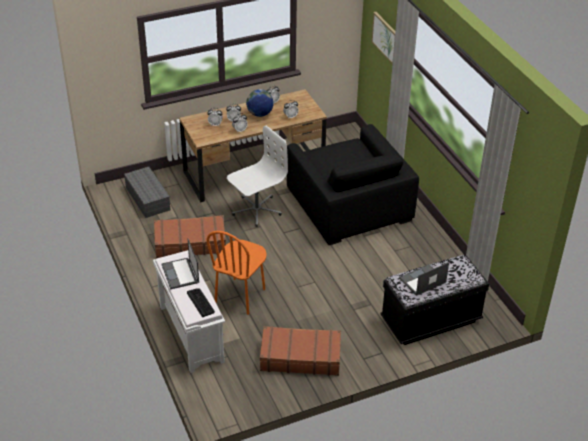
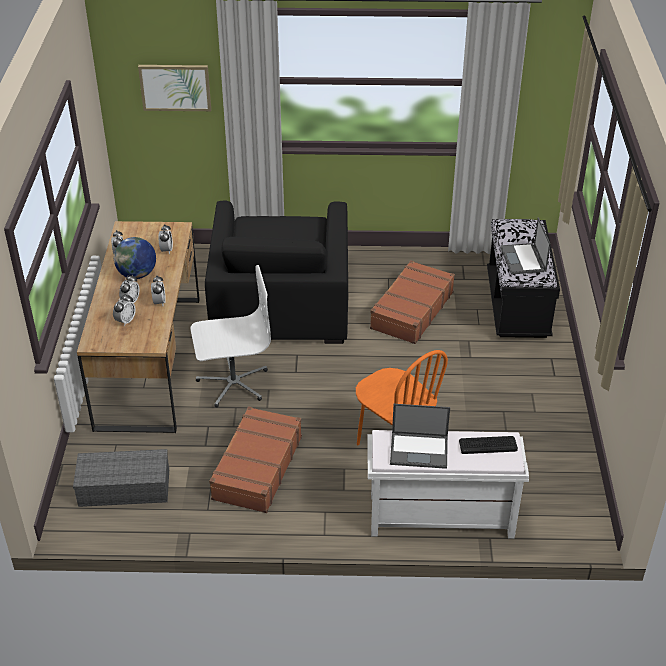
camera: 65 degrees left, 0 degrees up
(256, 210) = (233, 383): white office chair -> white office chair turned 90 degrees clockwise
(300, 357) = (529, 426): brown suitcase -> brown suitcase (411, 310)
(348, 204) = (280, 301): black armchair -> black armchair turned 90 degrees clockwise

